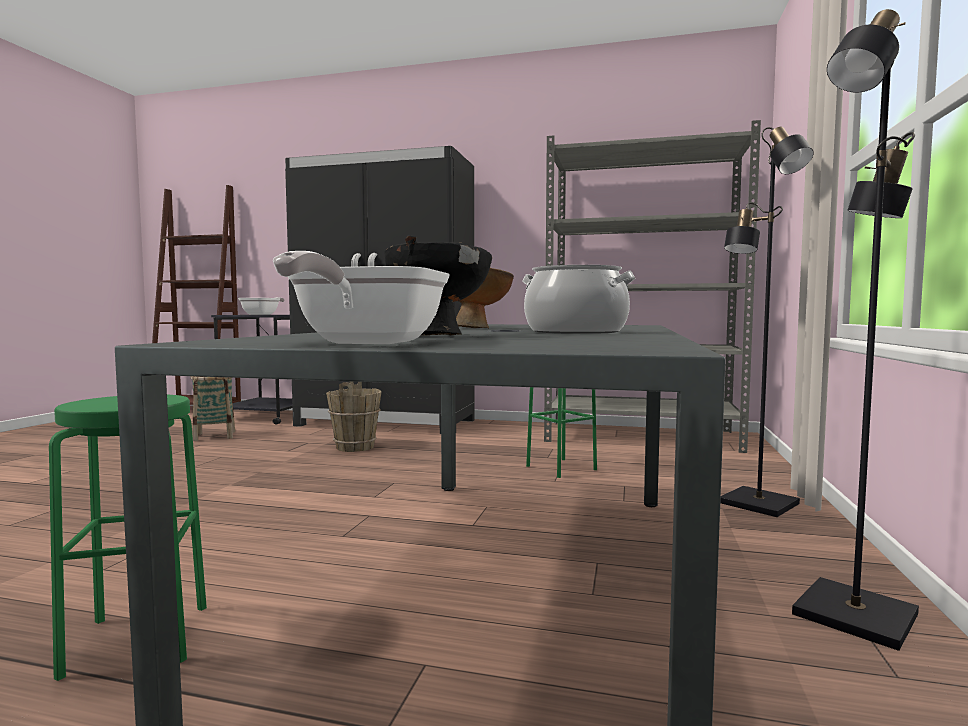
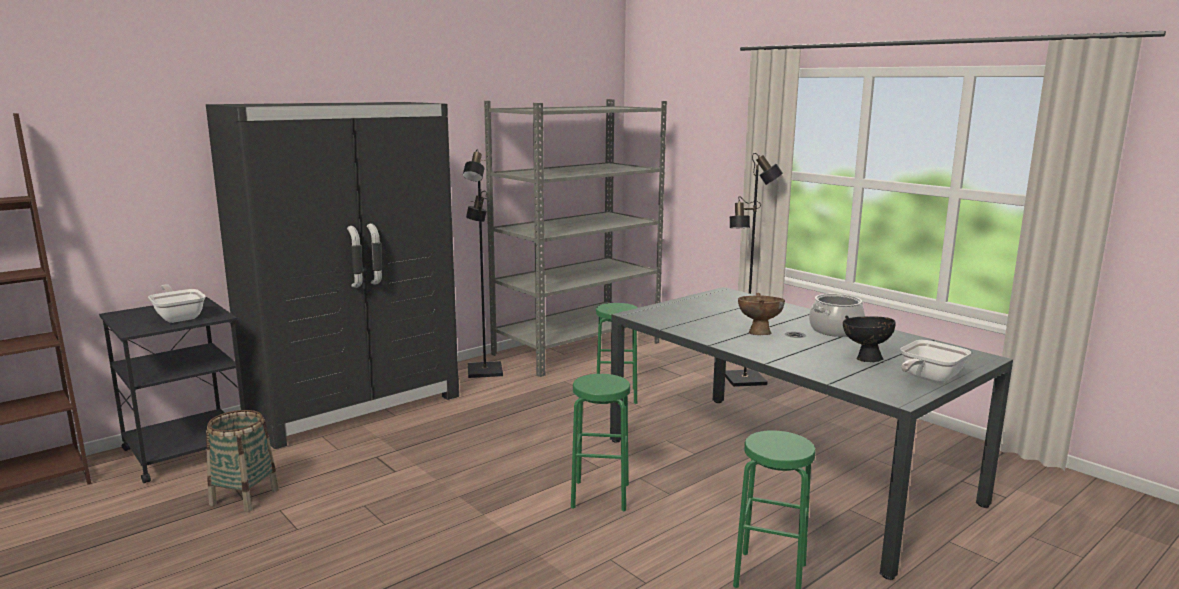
camera: 55 degrees left, 10 degrees up
(306, 510) = (600, 495): none -> green stool
(355, 447) = (436, 441): brown bucket -> none
(364, 343) = (928, 378): frying pan -> frying pan turned 90 degrees clockwise
(855, 614) = (871, 419): black floor lamp -> black floor lamp (485, 371)

